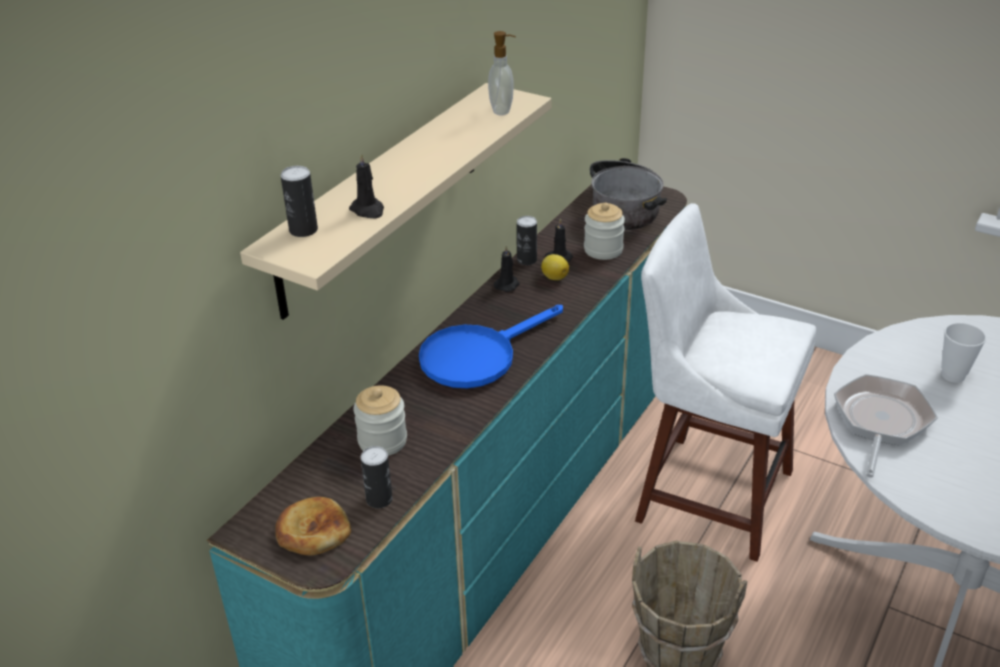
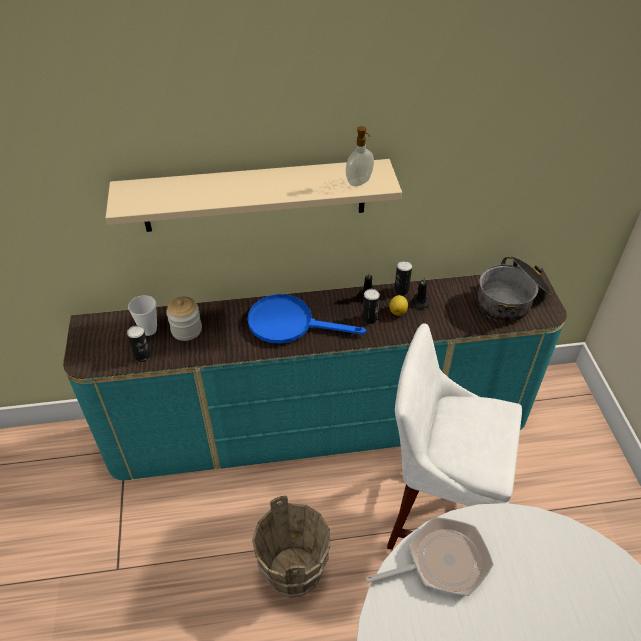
camera: 50 degrees right, 10 degrees up
(303, 230) = (147, 188): can -> can (369, 319)
(313, 531) = (102, 346): bread -> none
(368, 210) = (188, 197): black candle -> none
(603, 250) = (452, 316): jar -> none
(706, 491) = (435, 511): white chair -> white chair turned 60 degrees counterclockwise
(953, 375) = (545, 586): cup -> cup (148, 330)

